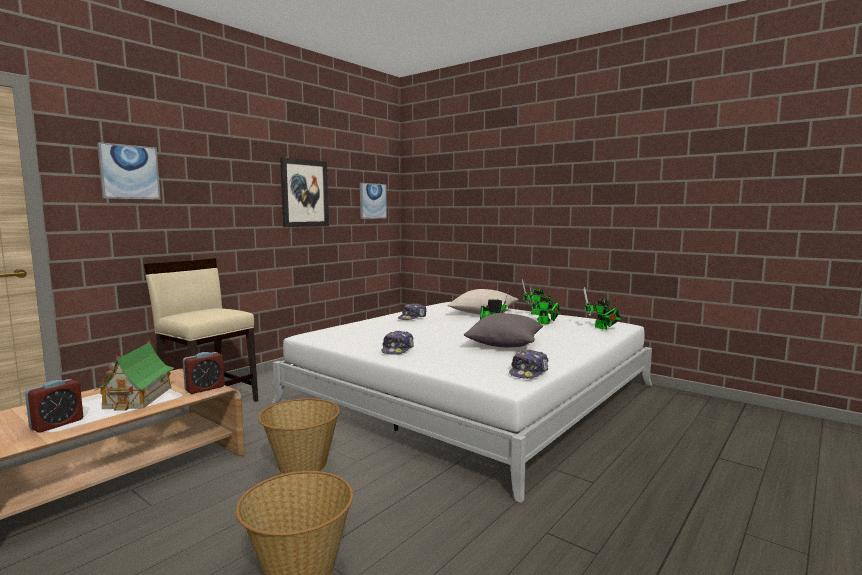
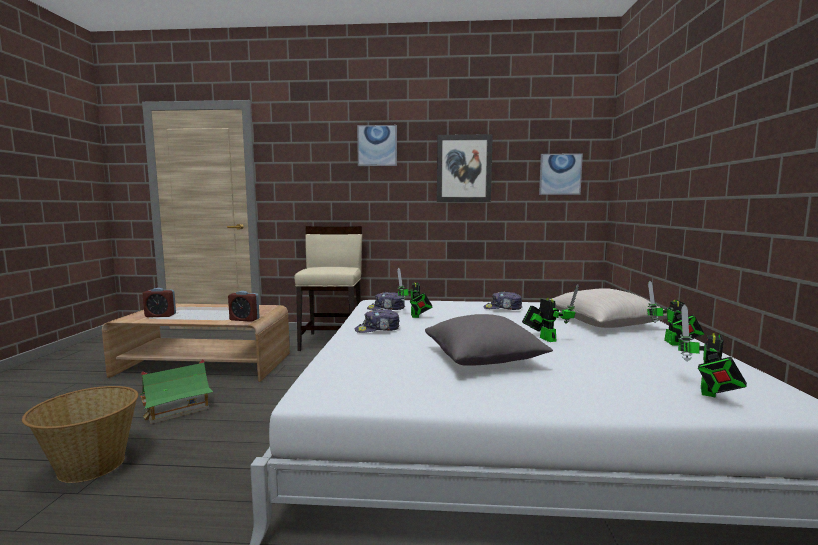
camera: 55 degrees right, 0 degrees up
(129, 172) = (306, 158): picture -> picture (377, 145)
(138, 397) = (215, 314): toy house -> toy house (177, 410)
(301, 465) = (258, 404): basket -> none
(529, 372) = (375, 394): cap -> cap (386, 309)
(545, 323) = (631, 356): toy robot -> toy robot (415, 316)

